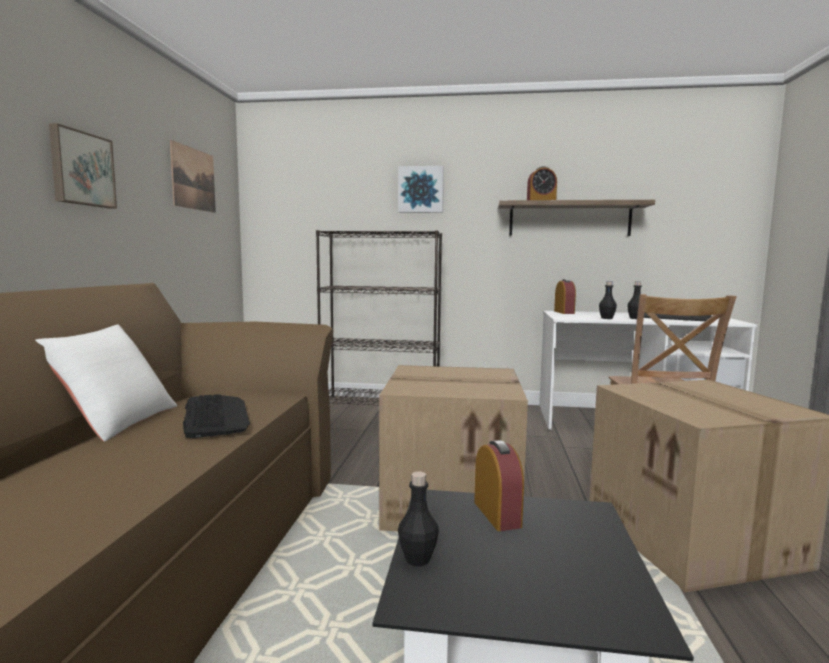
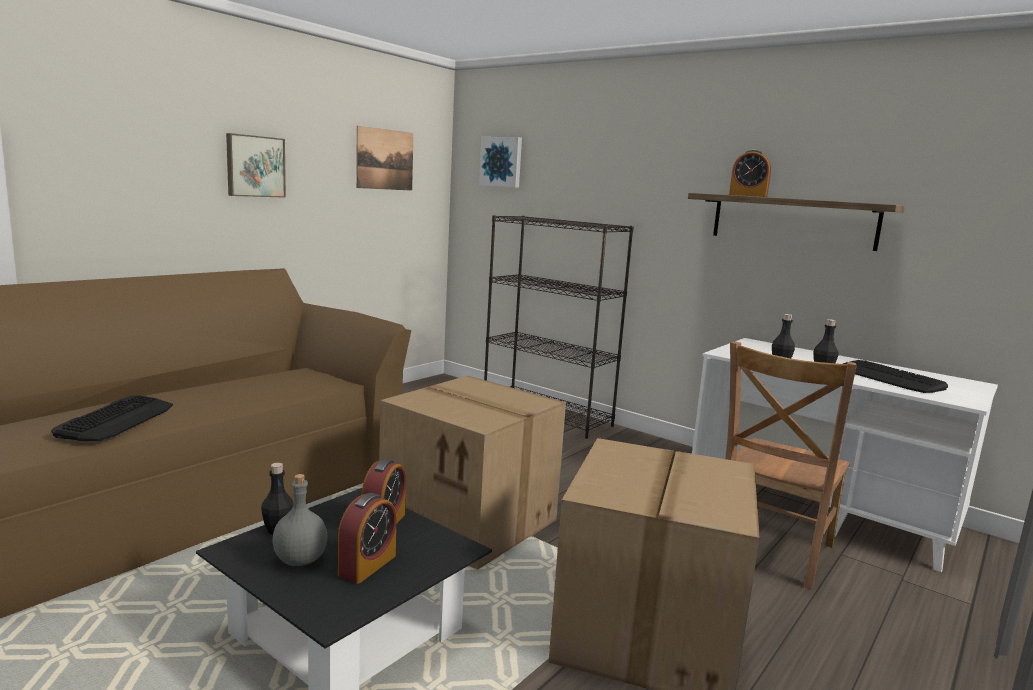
camera: 30 degrees right, 5 degrees up
(115, 421) = (205, 379): white pillow -> none
(215, 416) = (259, 390): keyboard -> keyboard (117, 420)
(421, 190) = (618, 171): picture -> picture (501, 162)
(499, 580) = (300, 560): none -> grey bottle
(564, 312) = (759, 345): alarm clock -> alarm clock (367, 565)

